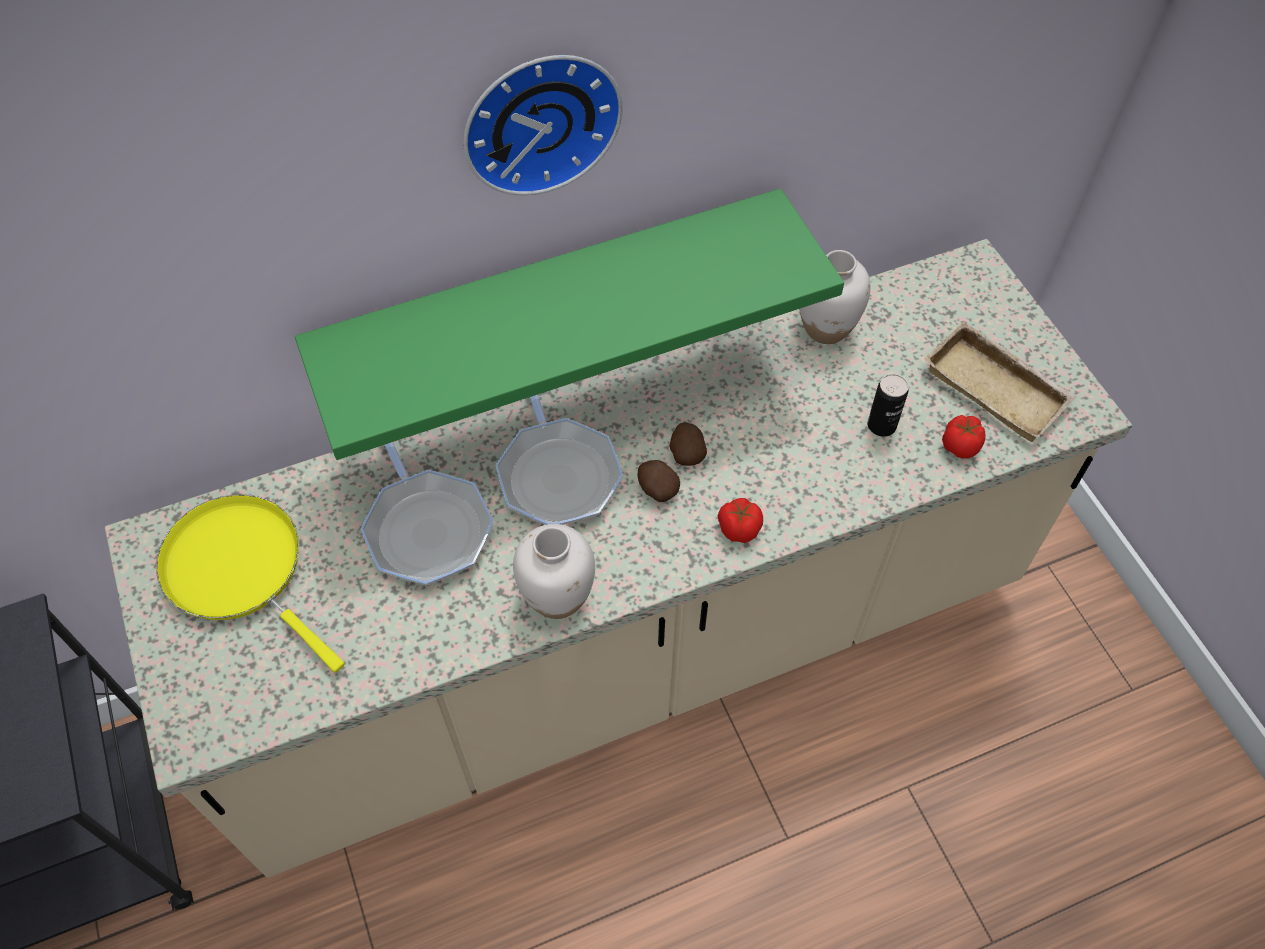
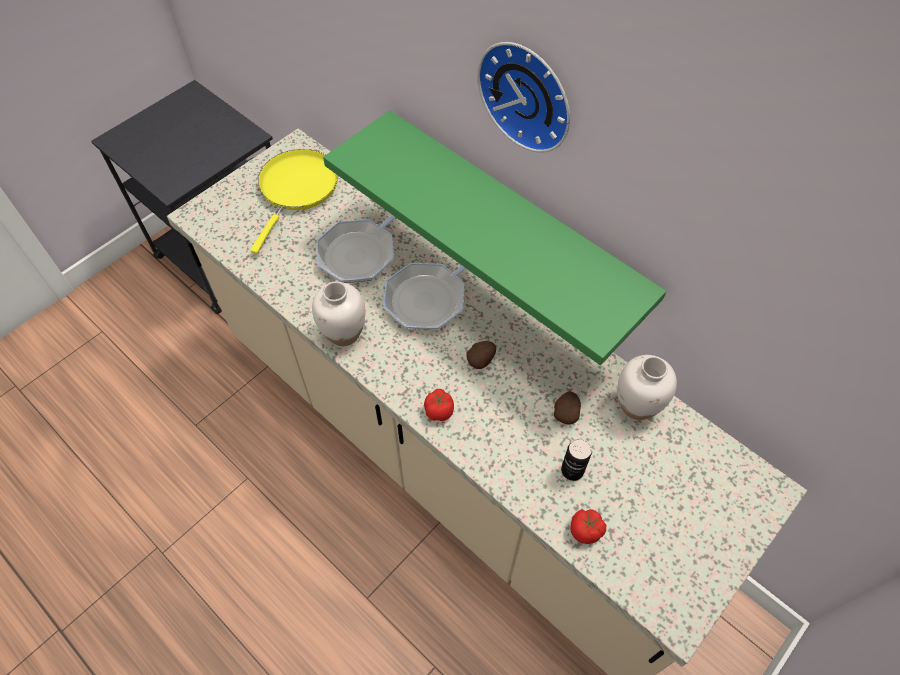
camera: 65 degrees right, 0 degrees up
(656, 489) = (445, 354): potato -> potato (566, 412)
(998, 387) = (658, 543): beige tray -> none

